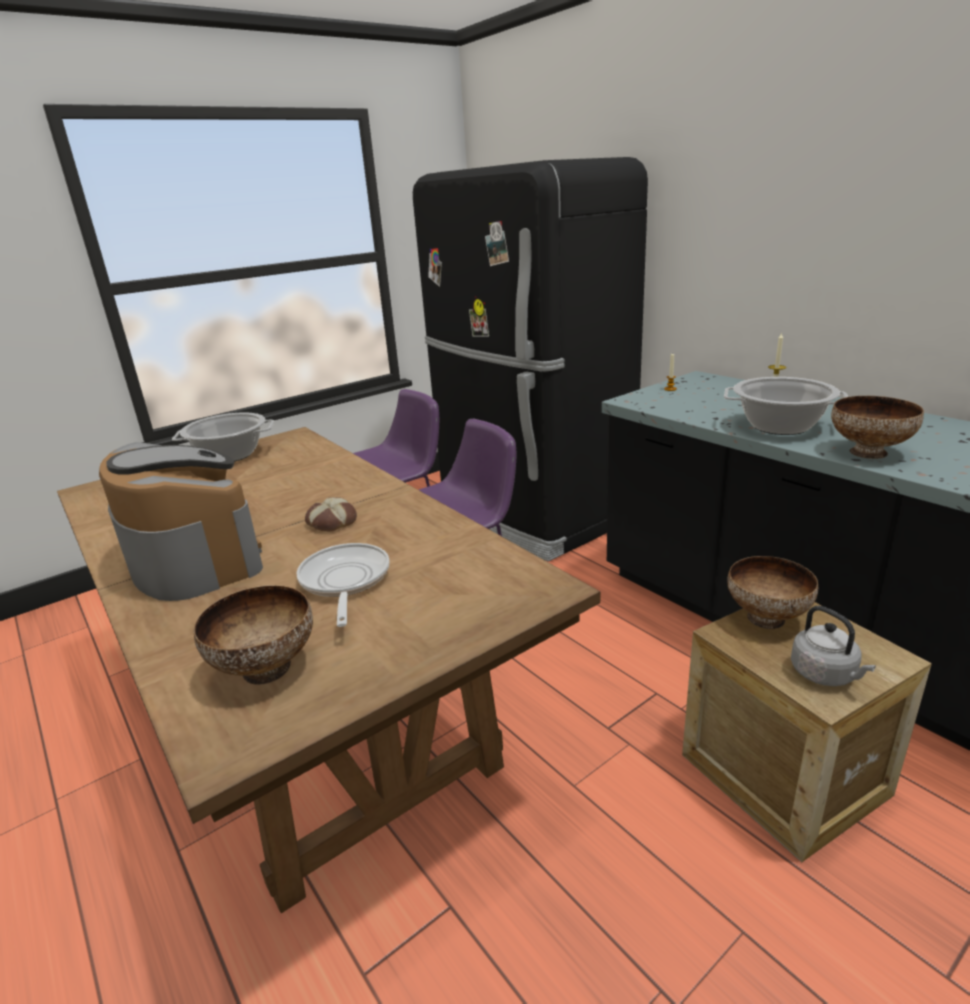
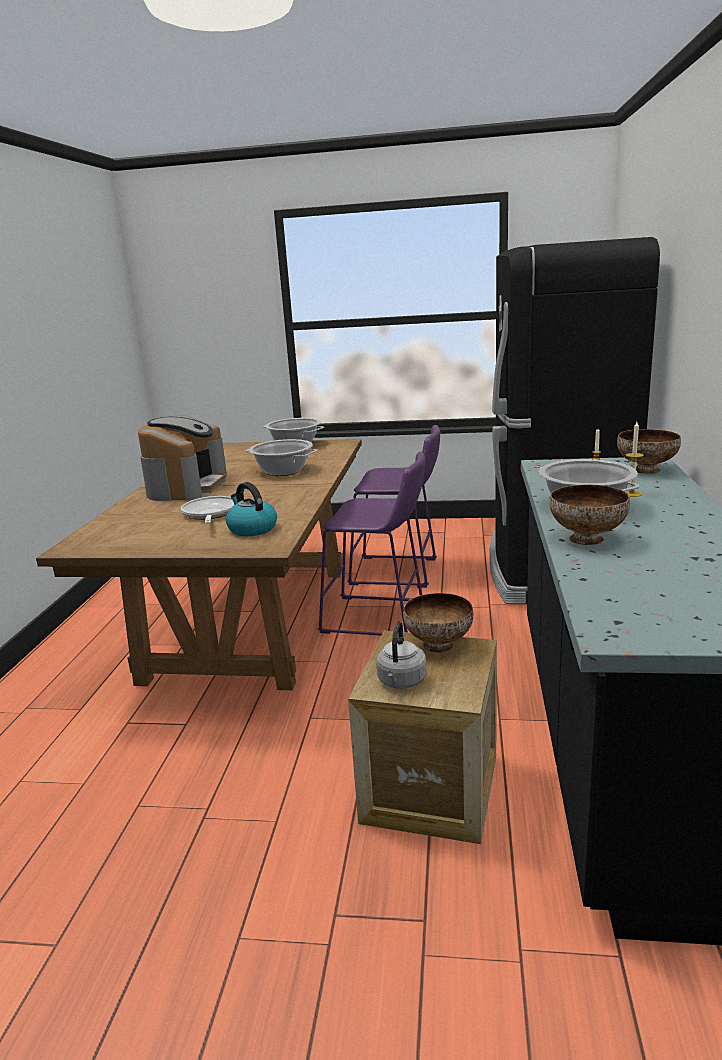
camera: 45 degrees right, 5 degrees down
(265, 670) = (124, 532): bowl -> bowl (645, 470)
(301, 491) = (282, 471): none -> cooking pot
(331, 522) = (261, 489): bread -> none
(344, 582) = (210, 514): frying pan -> frying pan turned 45 degrees counterclockwise
(459, 576) = (252, 529): none -> kettle

